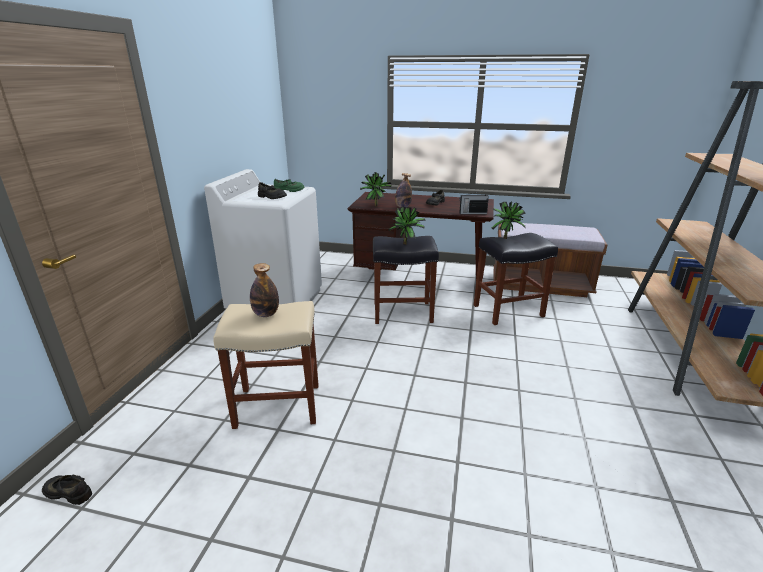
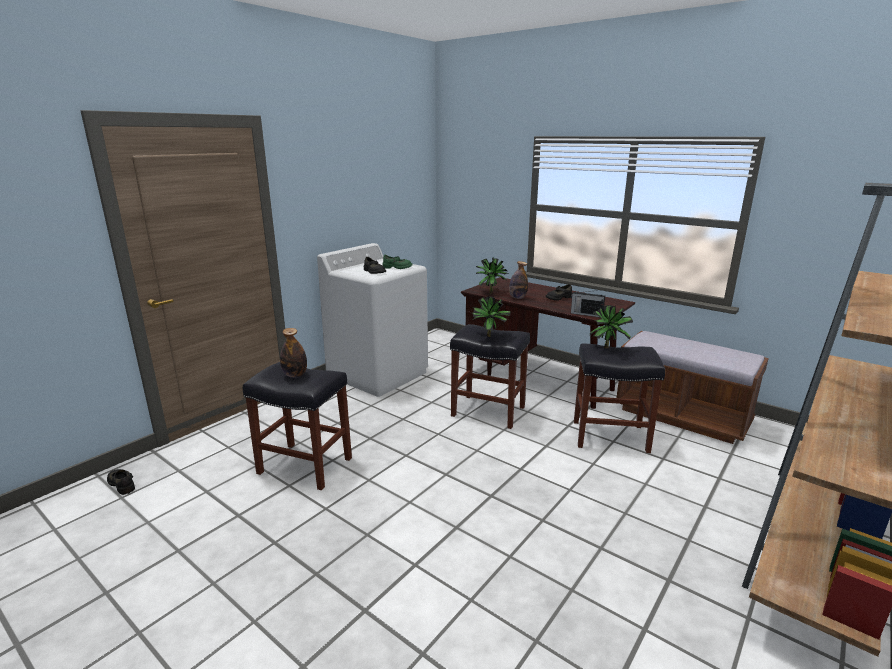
camera: 25 degrees right, 5 degrees down
(279, 405) = (306, 465): beige stool -> black stool

